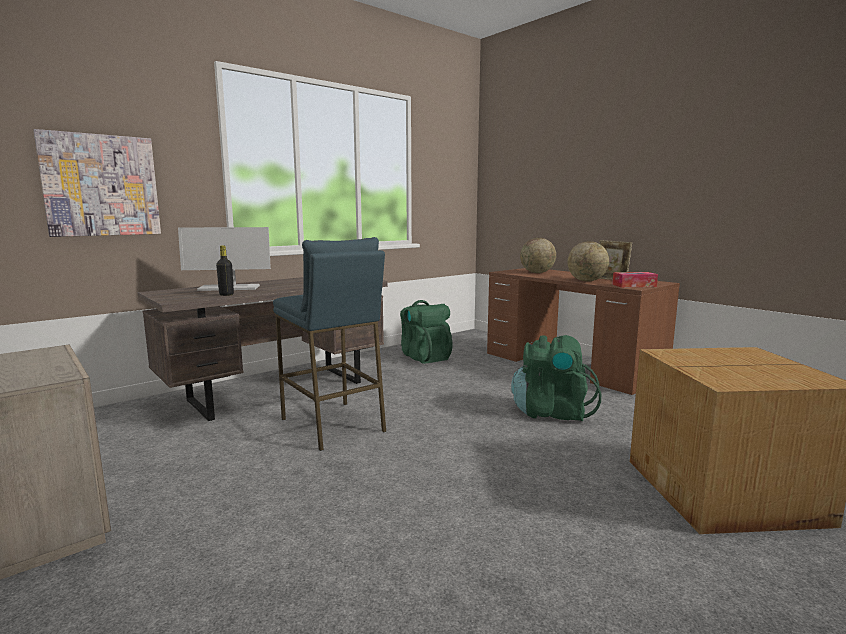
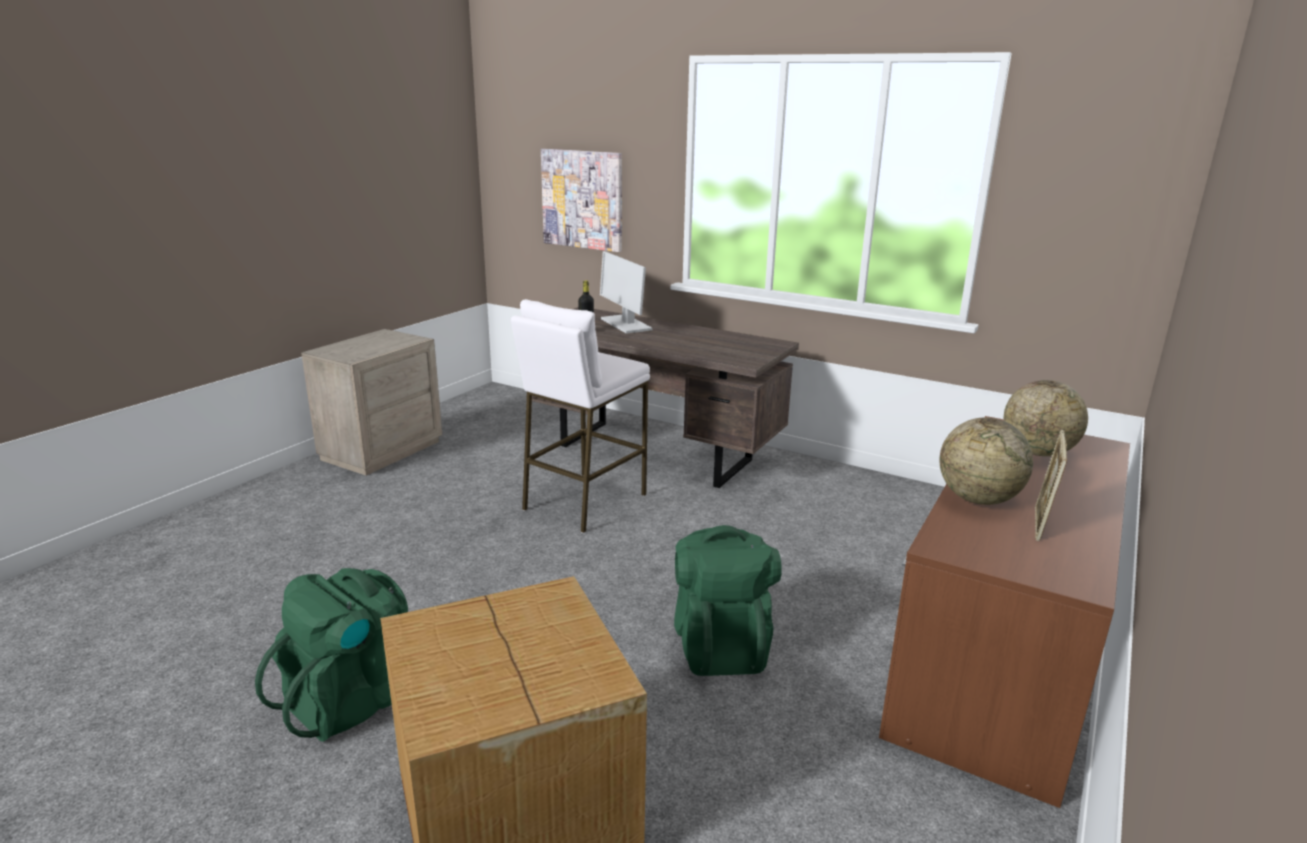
camera: 70 degrees right, 10 degrees up
(333, 425) = (583, 502): blue stool -> white stool
(424, 357) = (871, 509): green backpack -> green backpack (354, 698)
(634, 285) = (972, 546): tissue box -> none

